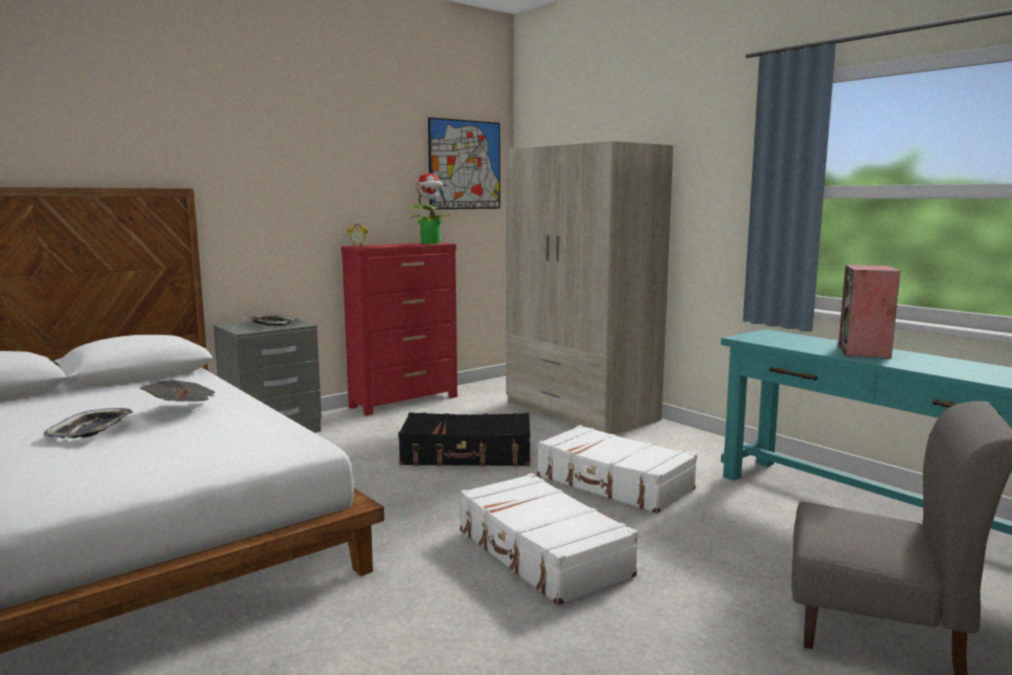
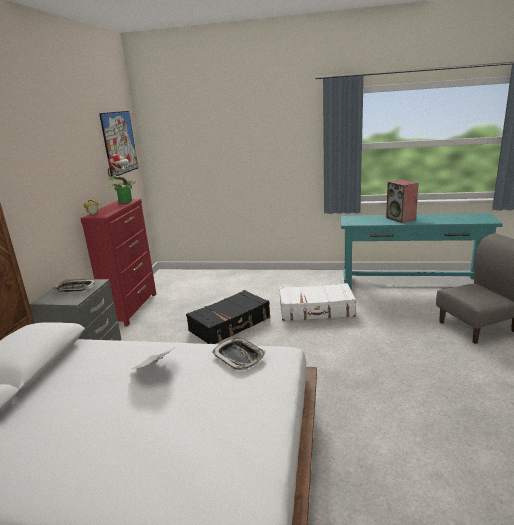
camera: 40 degrees left, 10 degrees up
(91, 430) = (144, 410): tray -> tray (239, 356)
(541, 553) = (352, 355): white suitcase -> none
(580, 411) = (234, 279): beige wardrobe -> none

